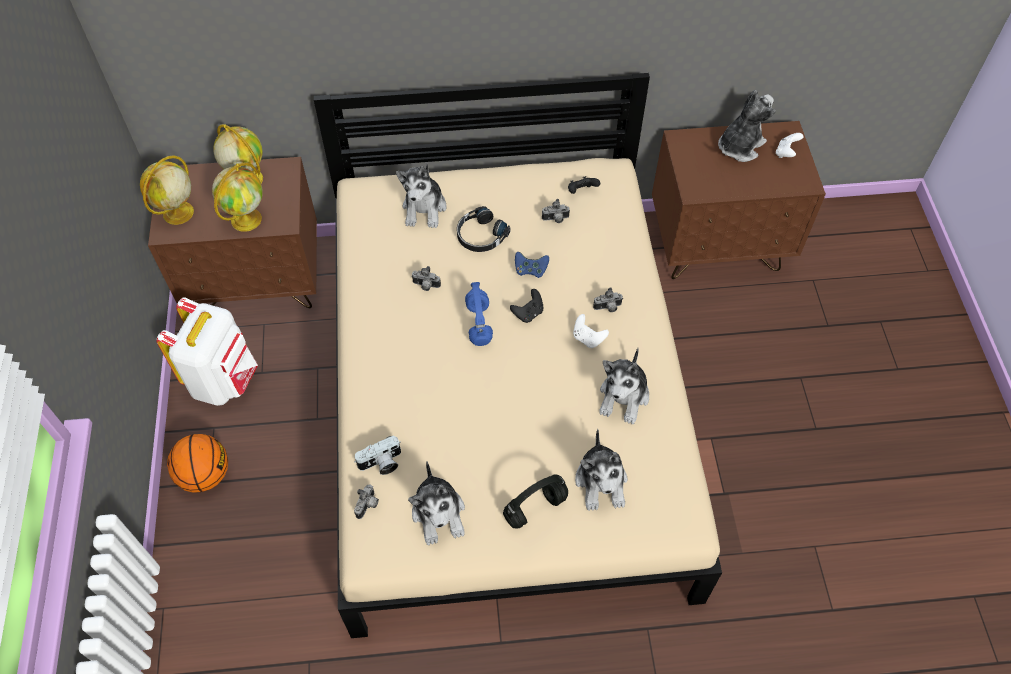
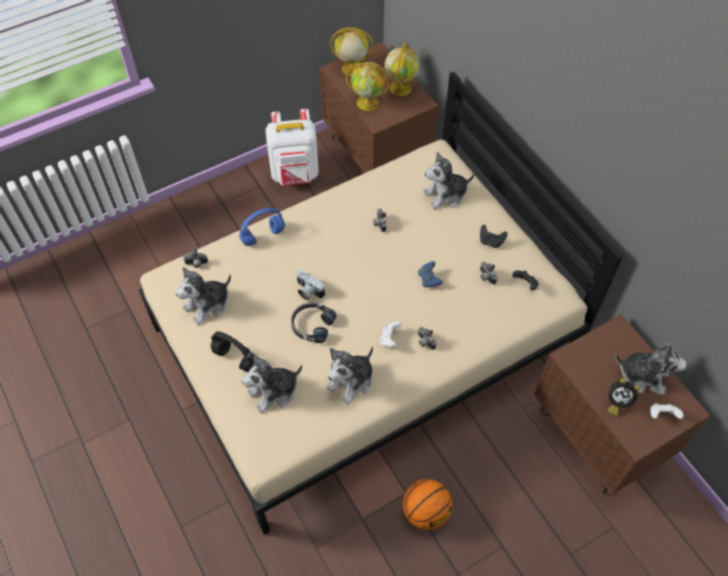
camera: 65 degrees right, 0 degrees up
(205, 475) = (225, 198): basketball -> basketball (425, 512)
(381, 463) = (229, 258): camera -> camera (308, 291)
(479, 325) = (364, 268): blue headphones -> blue headphones (262, 236)
(480, 236) = (442, 237): black headphones -> black headphones (312, 325)
(528, 313) = (390, 293): black game controller -> black game controller (491, 242)
(624, 396) = (351, 381): plush toy -> plush toy turned 45 degrees counterclockwise
(759, 178) = (617, 402): none -> alarm clock

